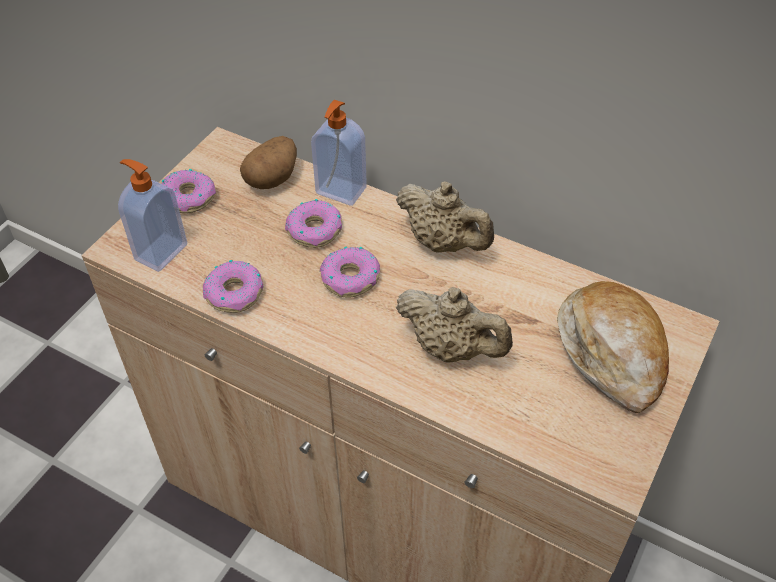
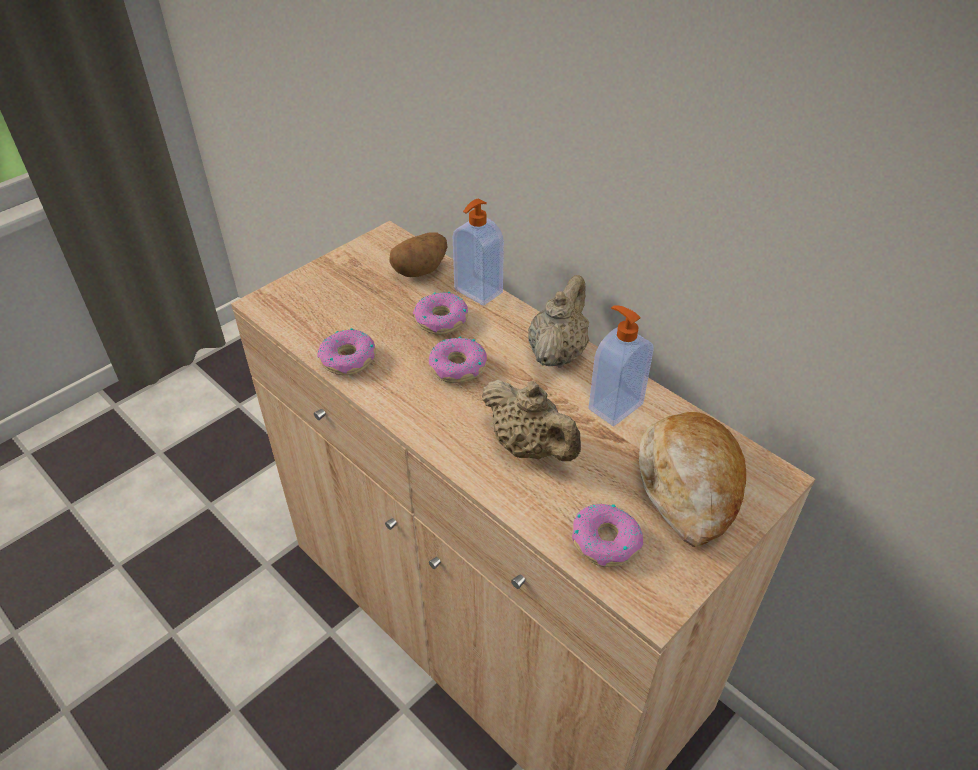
camera: 15 degrees right, 5 degrees down
(160, 252) = (297, 313): soap dispenser -> soap dispenser (614, 406)
(188, 197) = (341, 273): donut -> donut (605, 541)
(443, 243) = (557, 353): beige teapot -> beige teapot turned 120 degrees counterclockwise

